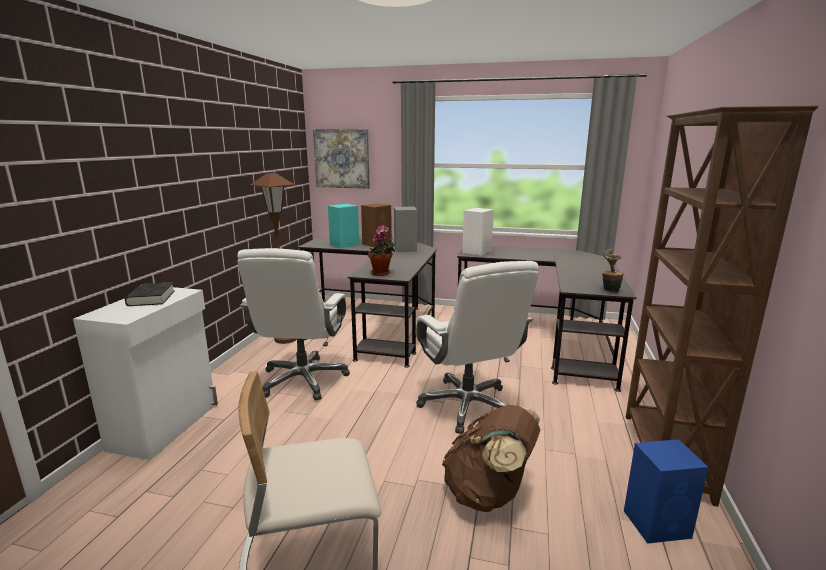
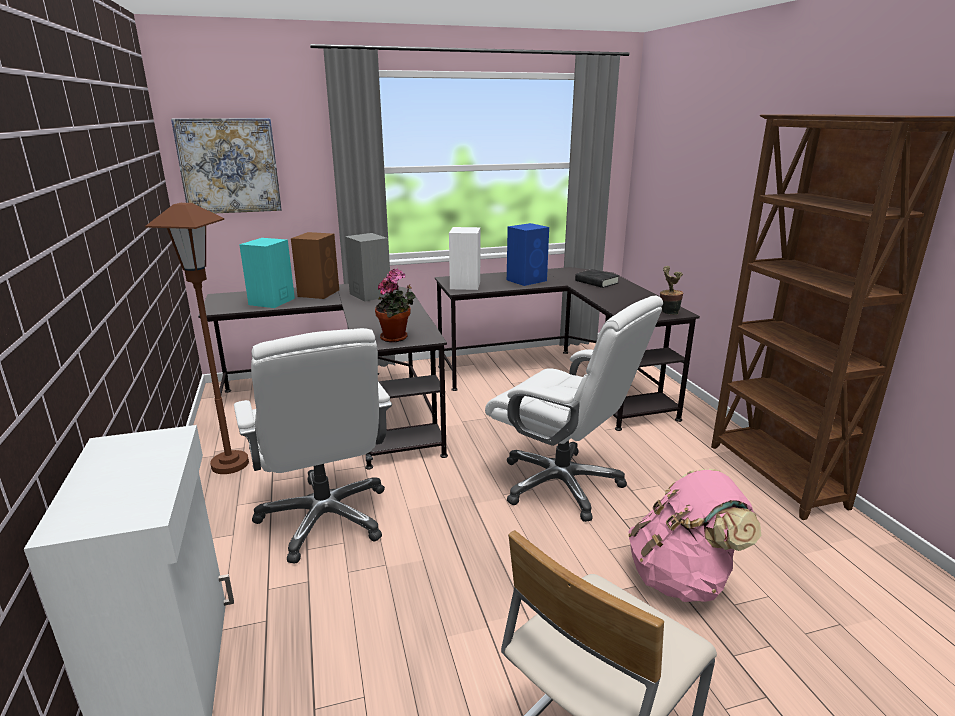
camera: 30 degrees left, 5 degrees up
(151, 298) = (126, 464): black book -> black book (596, 282)
(489, 494) = (682, 578): brown backpack -> pink backpack
(658, 524) = (831, 545): blue speaker -> blue speaker (527, 280)

